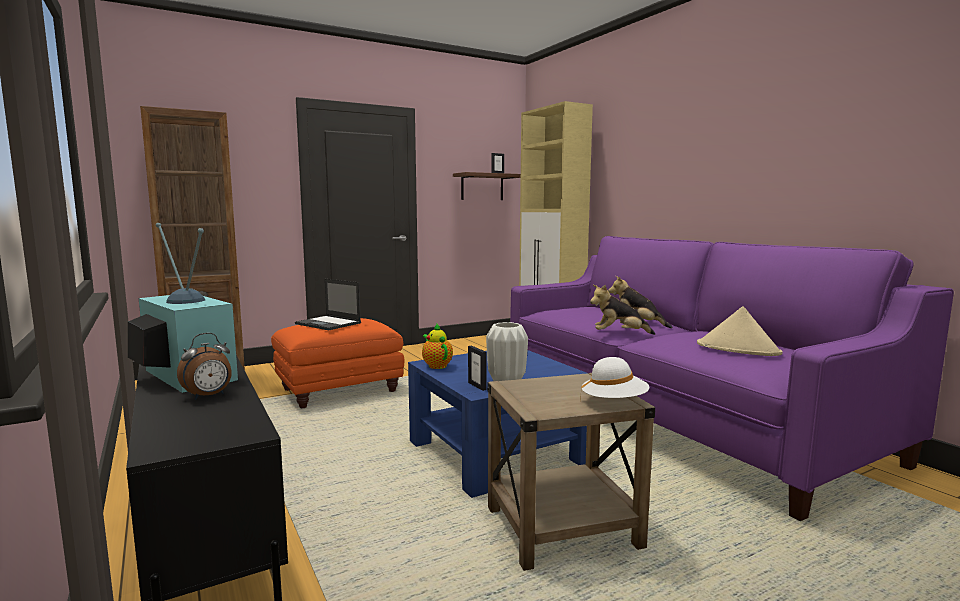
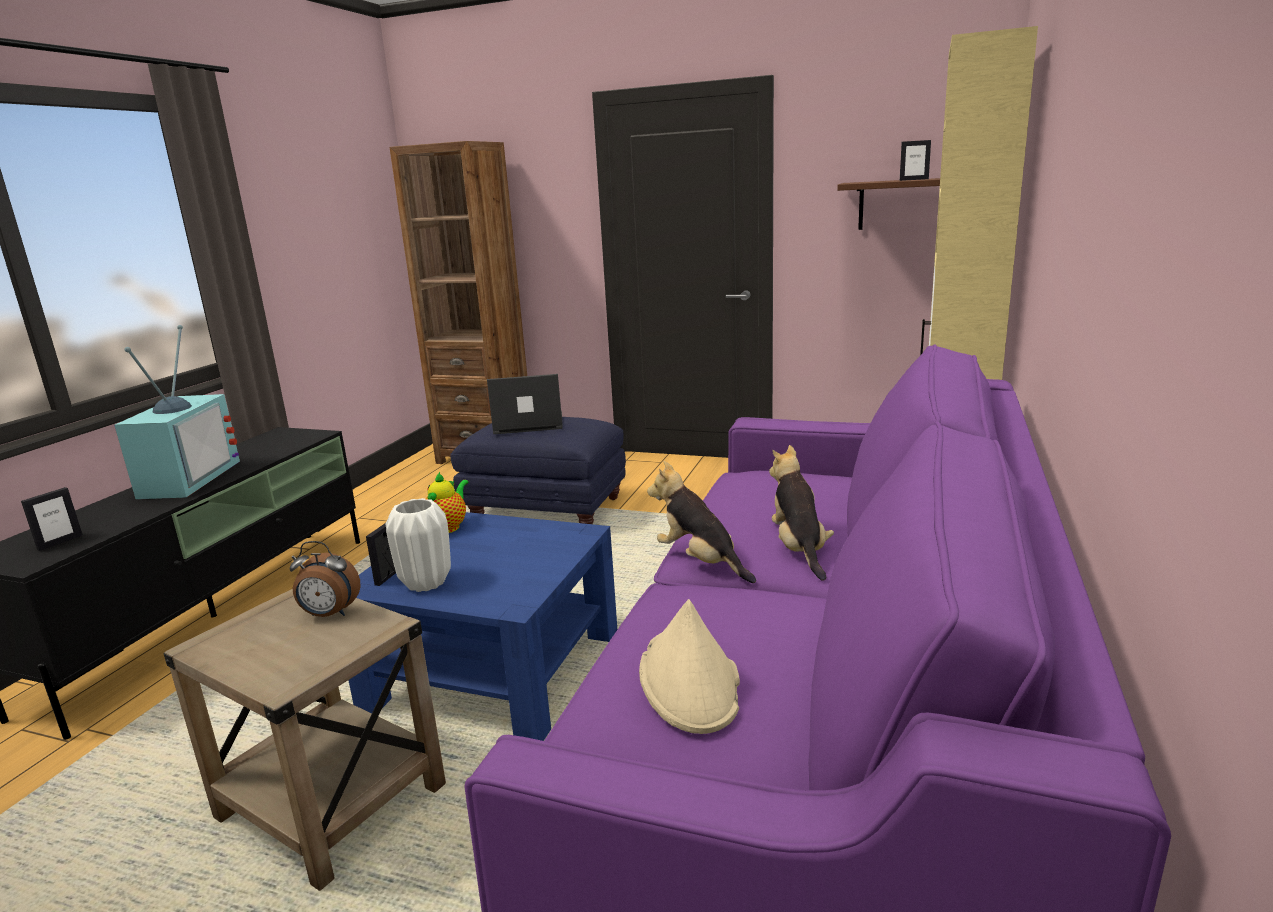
camera: 50 degrees right, 10 degrees up
(209, 396) = (129, 510): alarm clock -> alarm clock (329, 614)
(220, 421) = (60, 542): none -> picture frame
(329, 323) = (527, 424): laptop -> laptop turned 90 degrees clockwise
(338, 391) = (544, 510): orange ottoman -> blue ottoman
(614, 403) = (270, 677): white hat -> none

